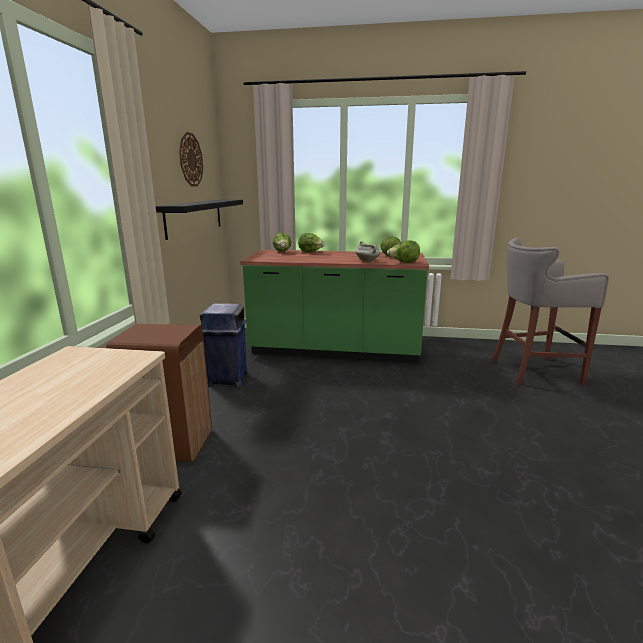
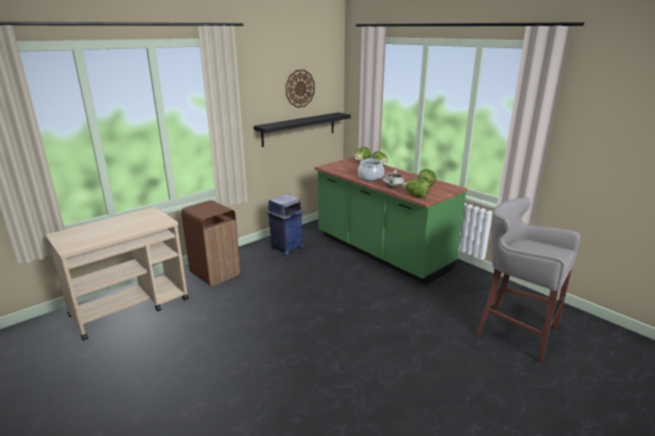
camera: 40 degrees right, 5 degrees up
(326, 259) = (370, 178): none -> cooking pot

